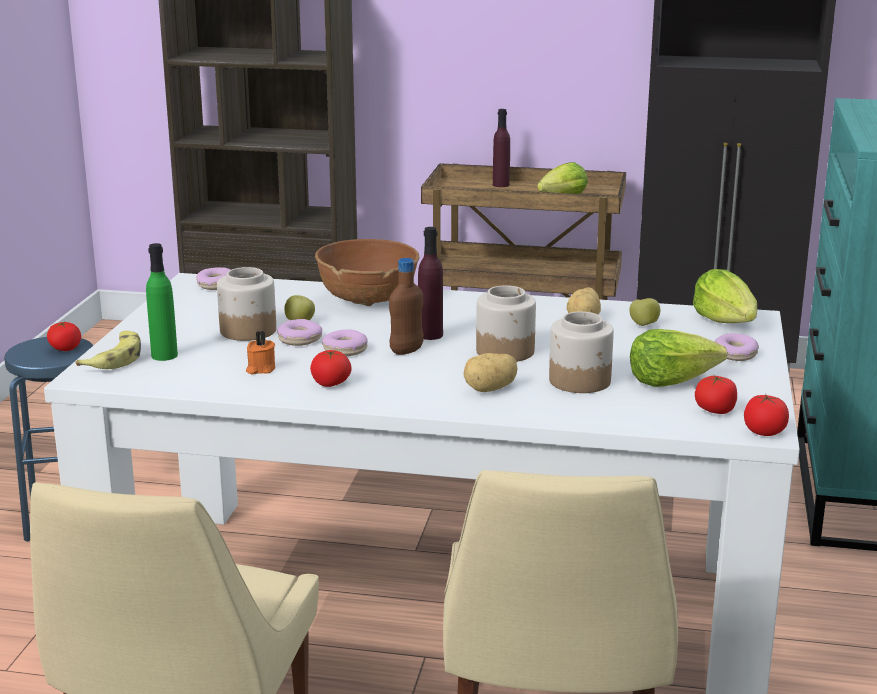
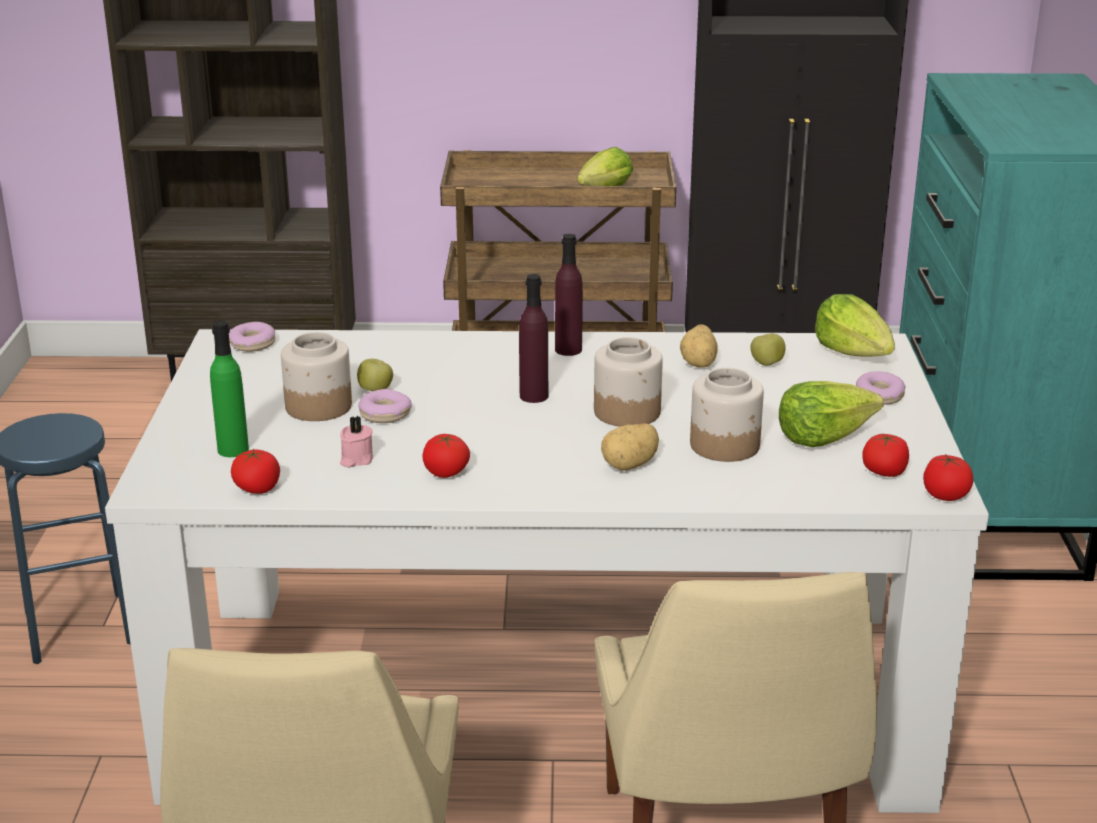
camera: 10 degrees left, 5 degrees up
(65, 349) = (67, 431): tomato -> tomato (257, 488)
(114, 358) = (174, 459): banana -> none
(260, 369) = (355, 459): orange candle -> pink candle
(345, 350) = (444, 425): donut -> none
(368, 299) = (442, 351): brown bowl -> none
(406, 351) = (515, 420): brown bottle -> none
(501, 185) = (526, 174): purple bottle -> purple bottle (568, 350)

